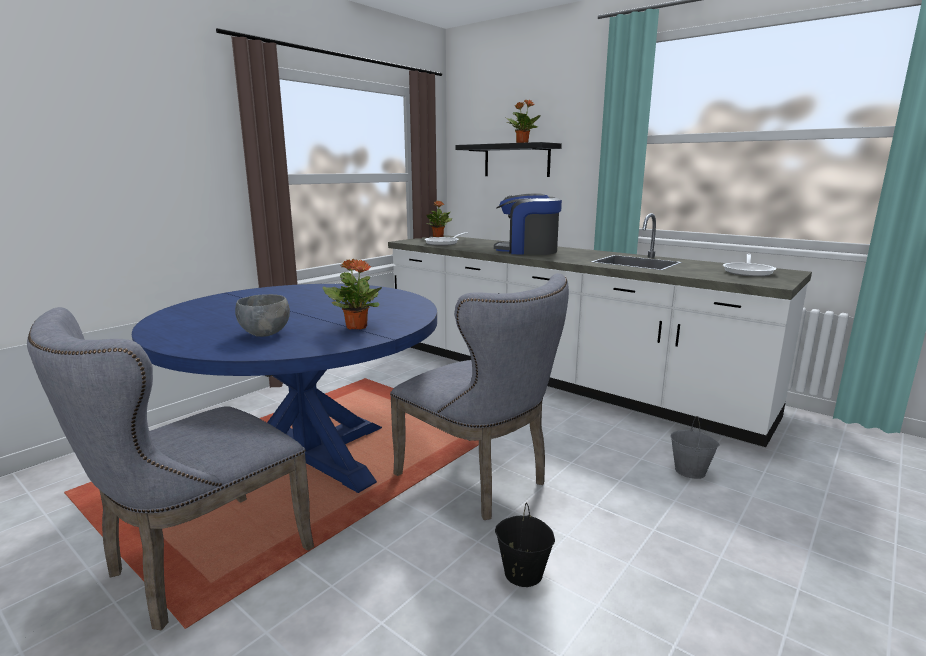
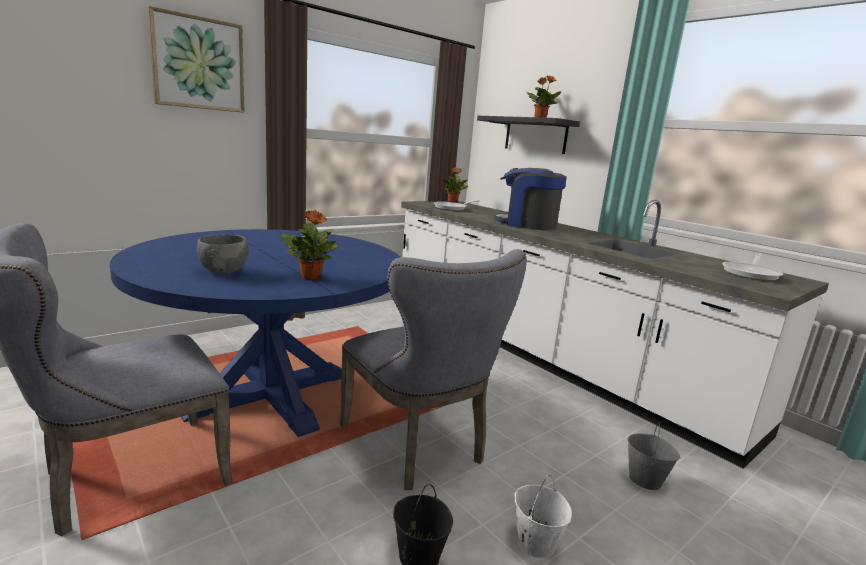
camera: 10 degrees right, 0 degrees up
(166, 114) = (198, 63): none -> picture
(618, 541) = (535, 542): none -> white bucket

